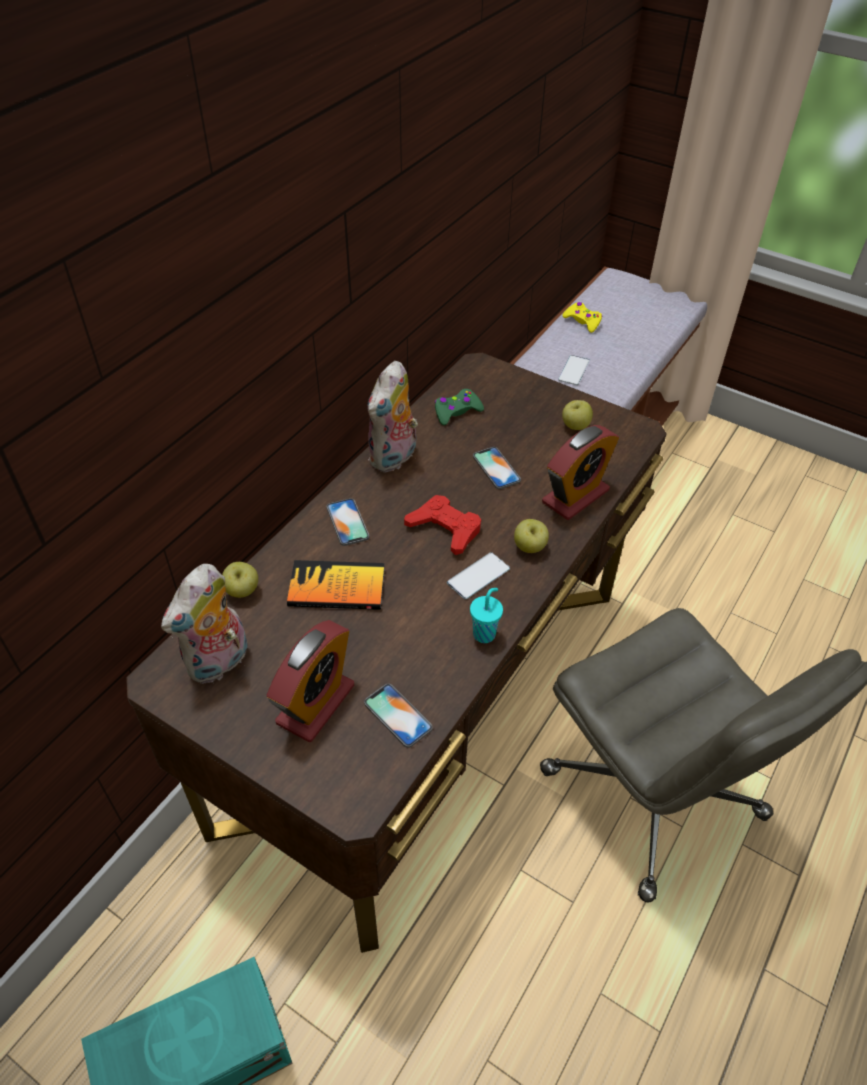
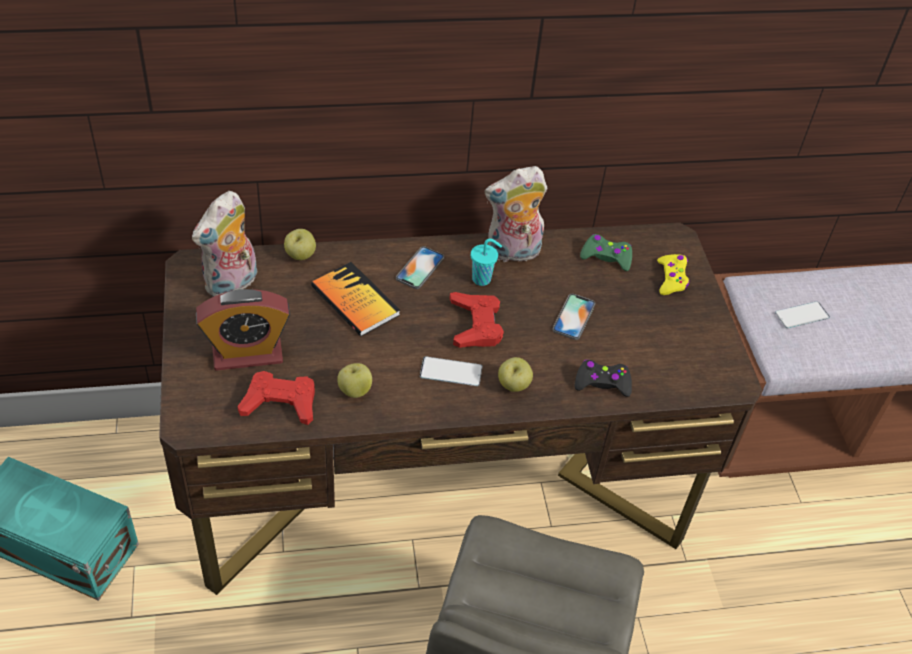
camera: 45 degrees right, 0 degrees up
(219, 663) = (232, 284): plush toy -> plush toy turned 45 degrees counterclockwise
(398, 715) = (280, 403): phone -> red game controller
(485, 633) = (400, 408): turquoise cup -> turquoise cup (482, 279)
(575, 426) = (683, 338): apple -> apple (354, 390)
(575, 496) = (602, 383): alarm clock -> black game controller
(582, 321) = (875, 284): yellow game controller -> yellow game controller (671, 278)

